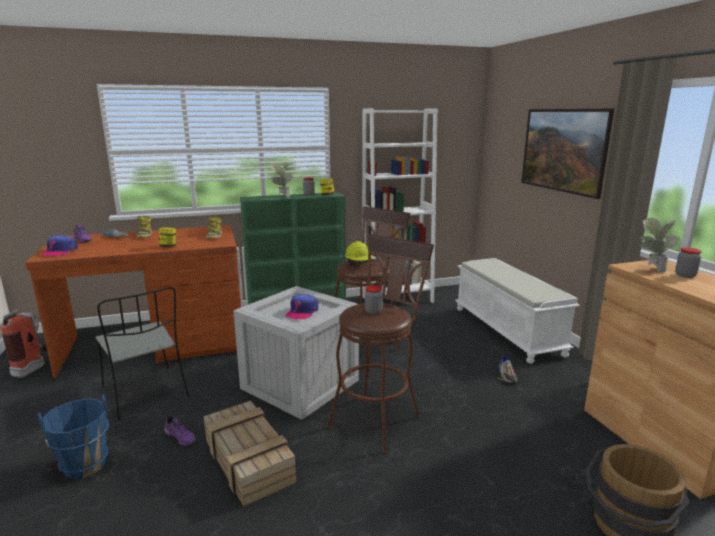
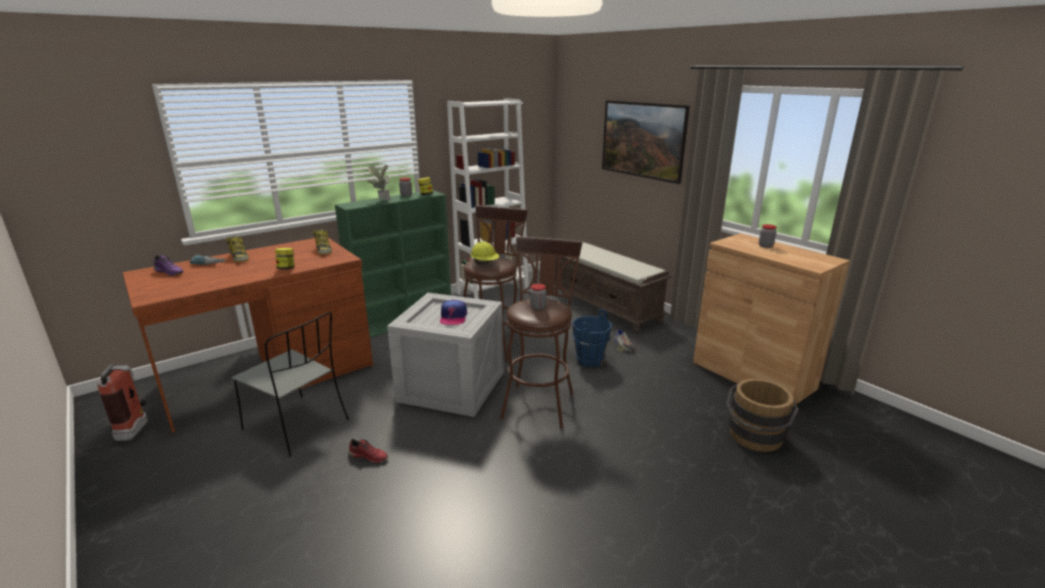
camera: 20 degrees left, 5 degrees up
(60, 251) = (159, 290): cap -> none
(85, 465) = (288, 503): blue bucket -> blue bucket (589, 360)
(181, 437) = (369, 456): purple shoe -> red shoe
(247, 460) = (447, 460): crate -> none
(508, 330) = (605, 306): white bench -> brown bench
(652, 269) = (741, 243): potted plant -> none

